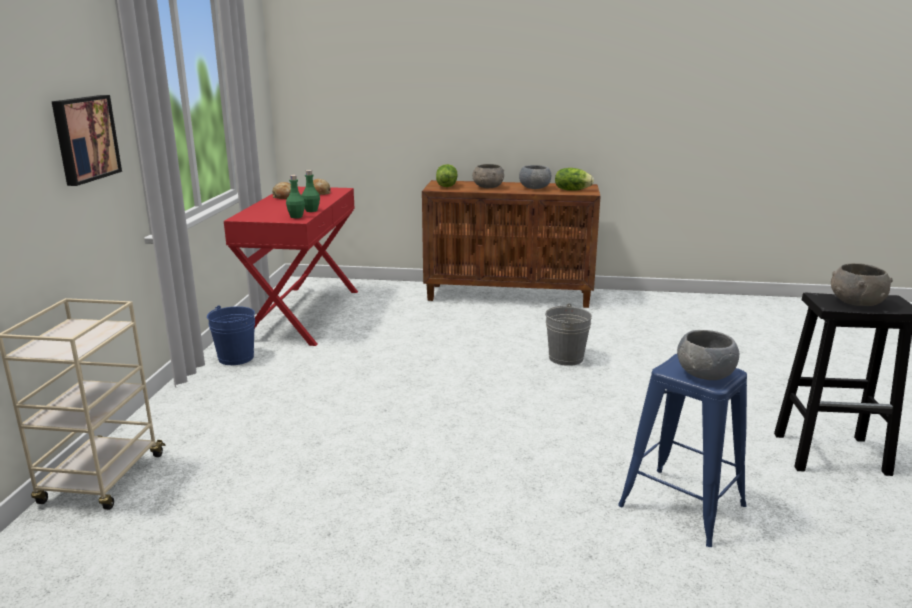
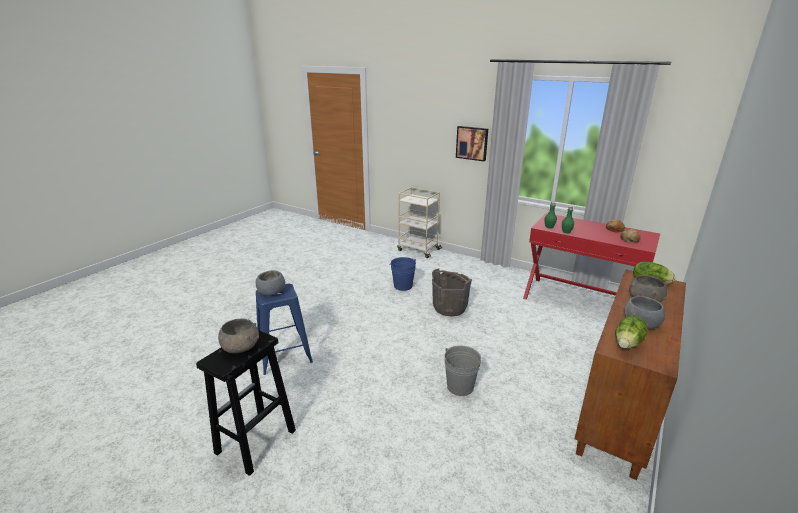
camera: 115 degrees right, 5 degrees up
(236, 358) = (514, 277): blue bucket -> blue bucket (403, 286)
(385, 392) = (450, 307): none -> grey bucket

